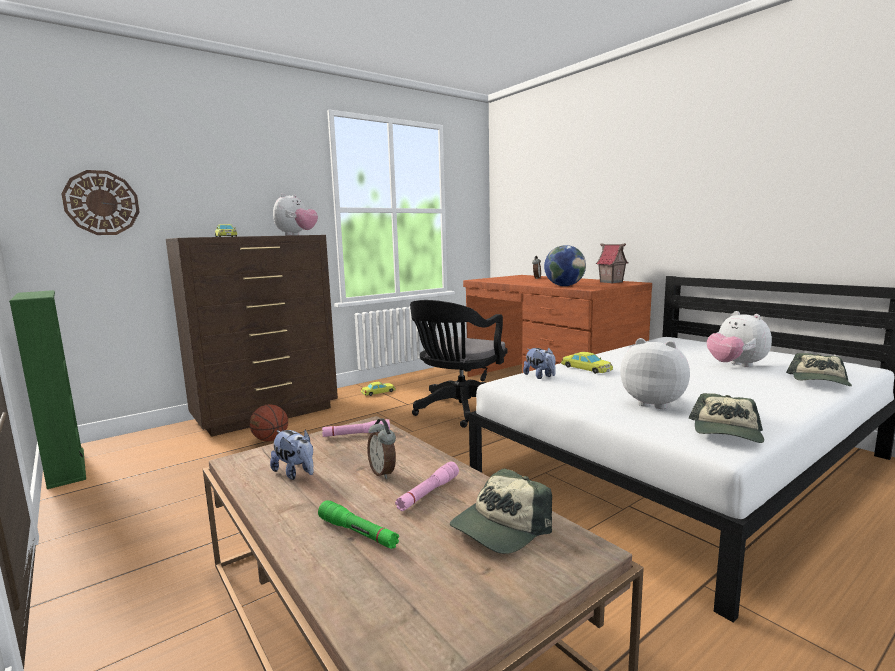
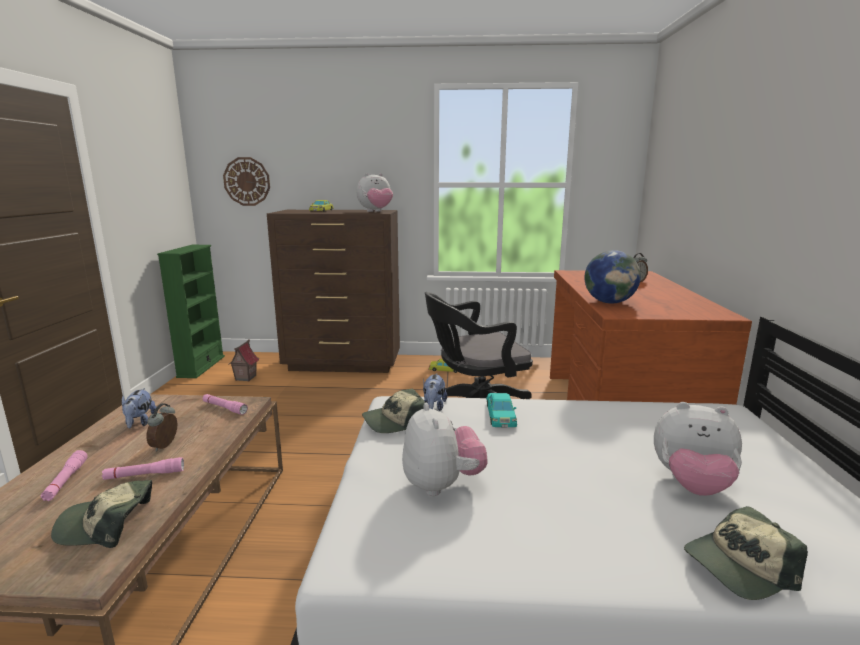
camera: 40 degrees right, 5 degrees up
(270, 440) = (311, 386): basketball -> none
(358, 533) = (66, 481): green flashlight -> pink flashlight
(586, 368) = (500, 414): yellow toy car -> turquoise toy car
(611, 282) = (695, 307): toy house -> toy house (245, 378)
(727, 432) = (398, 554): cap -> cap (394, 421)
(736, 366) = (692, 485): plush toy -> plush toy turned 90 degrees counterclockwise

